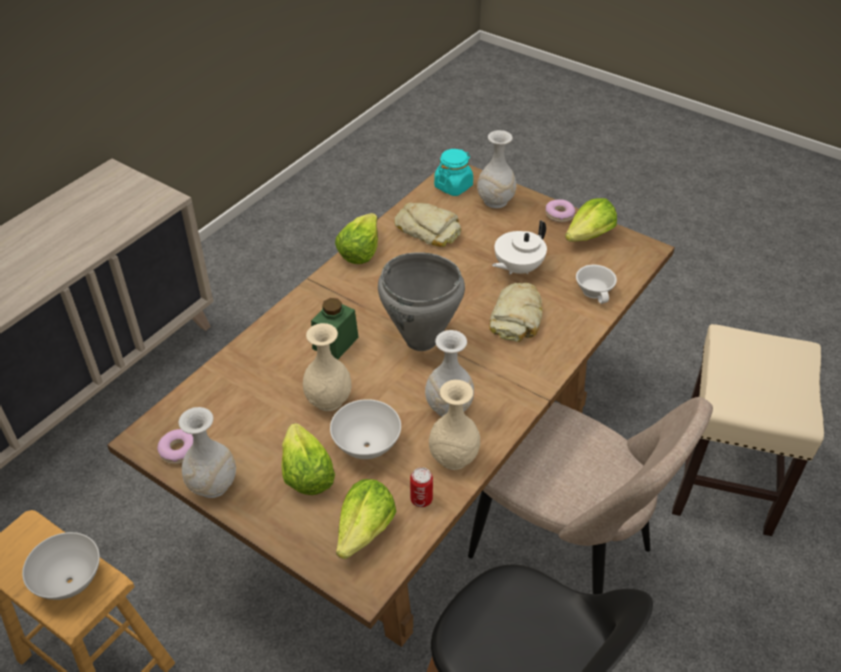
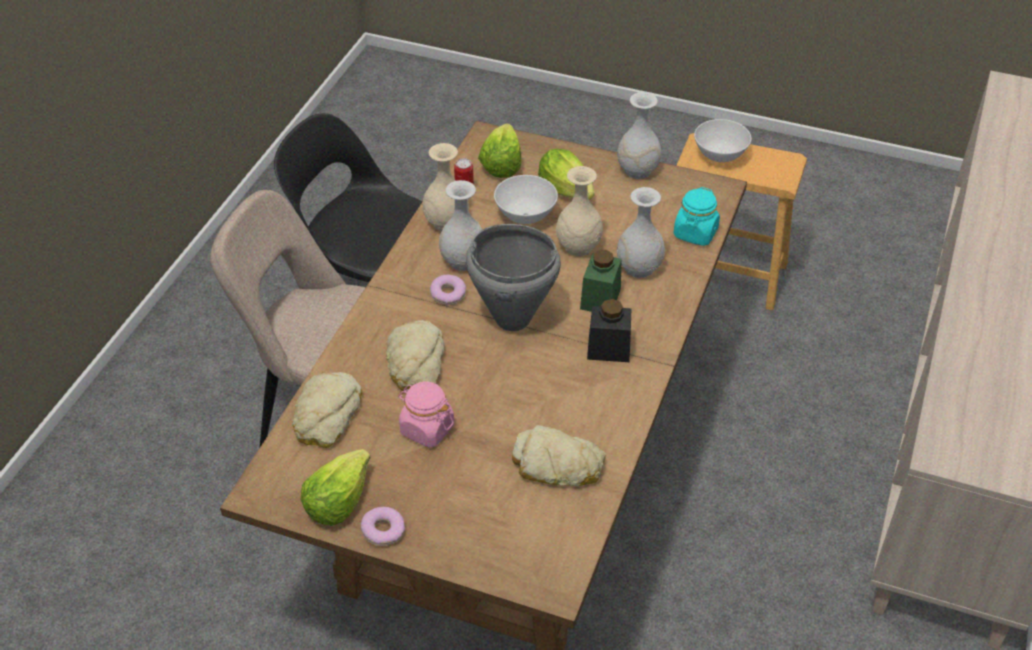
camera: 165 degrees right, 0 degrees up
(178, 450) = (684, 187): donut -> donut (448, 294)
(351, 299) = (608, 348): none -> black jar
(359, 251) = (631, 414): lettuce -> none
(453, 186) = (550, 554): turquoise jar -> turquoise jar (695, 233)
(495, 201) = (480, 537): white vase -> white vase (639, 267)
(517, 268) = (427, 429): white teapot -> pink jar
(596, 291) = (326, 416): white cup -> bread
(723, 477) = (167, 544): beige stool -> none

